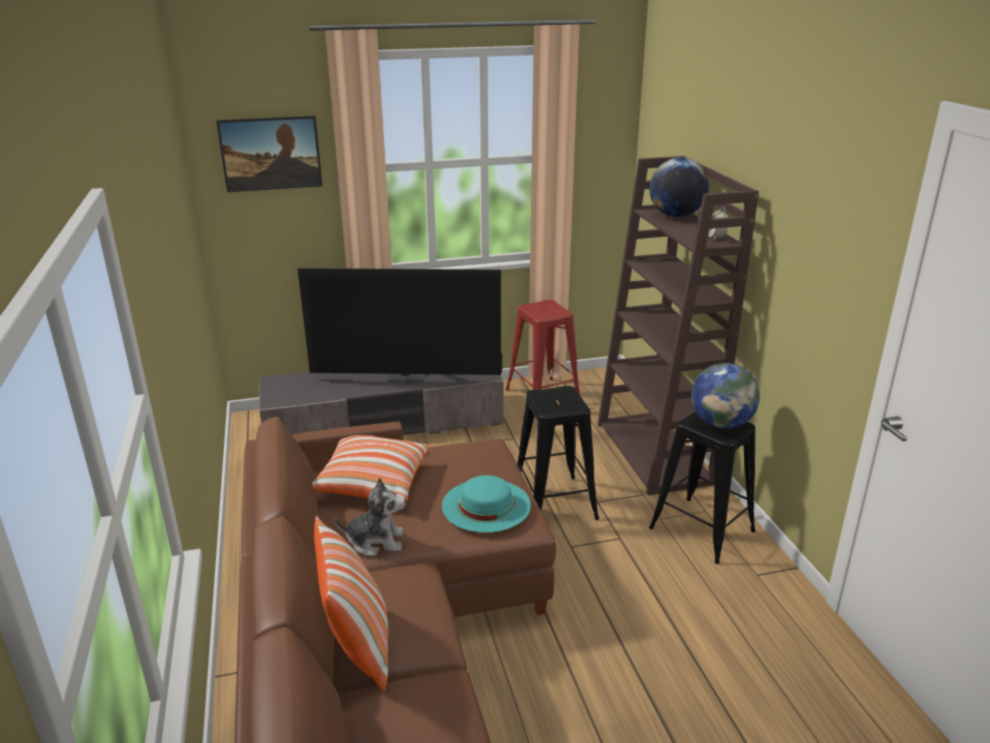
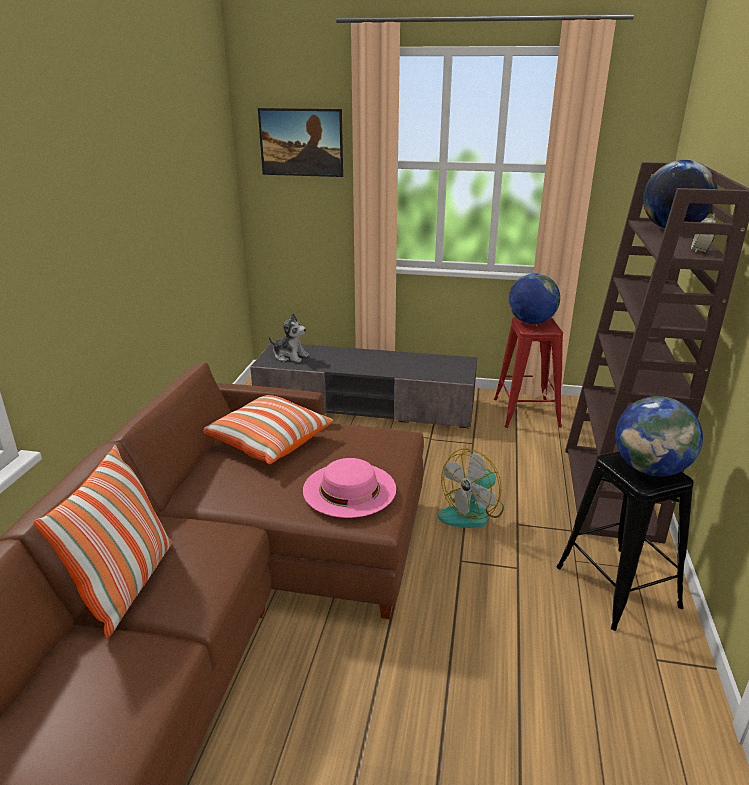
camera: 25 degrees right, 0 degrees up
(376, 541) = (227, 494): plush toy -> plush toy (290, 356)
(408, 376) = (390, 364): television -> none
(486, 505) = (349, 489): turquoise hat -> pink hat
(539, 308) = (531, 322): none -> globe
(554, 502) = (472, 512): black stool -> fan

